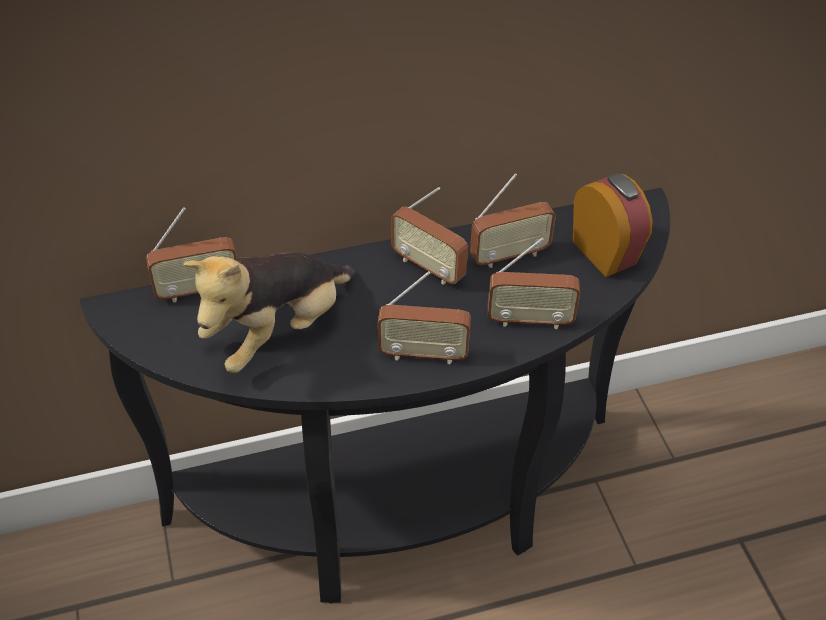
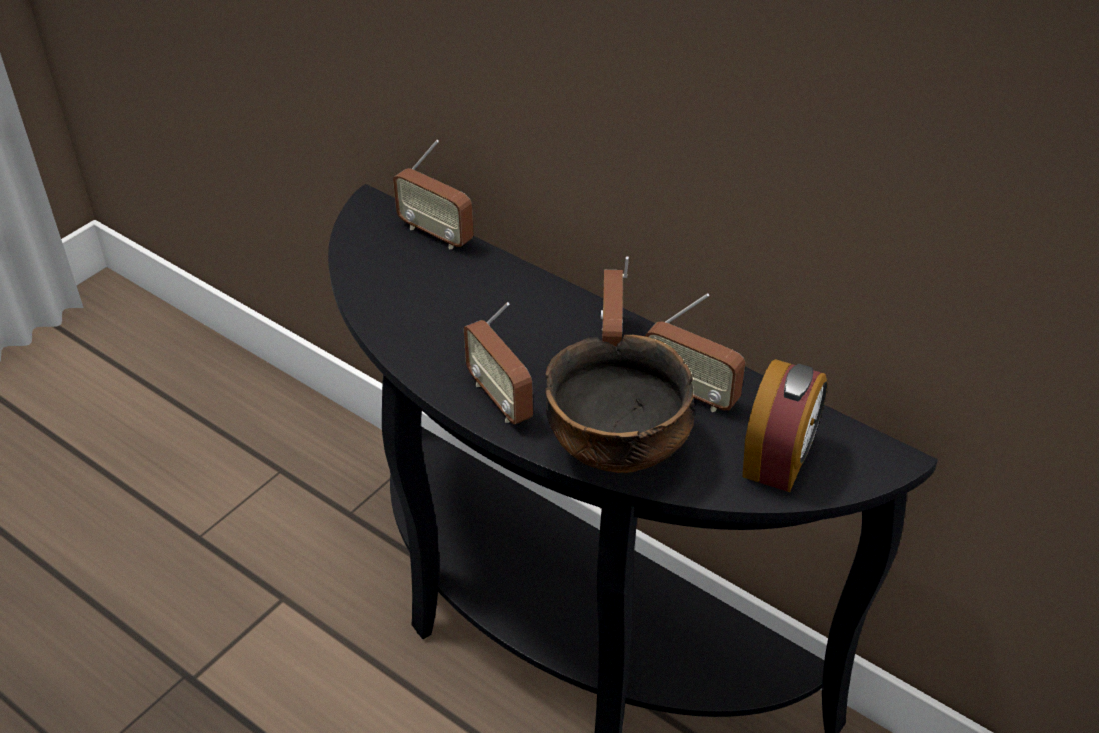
camera: 55 degrees right, 5 degrees down
(277, 332) = (436, 300): plush toy -> none
(529, 320) = (619, 449): radio -> bowl

